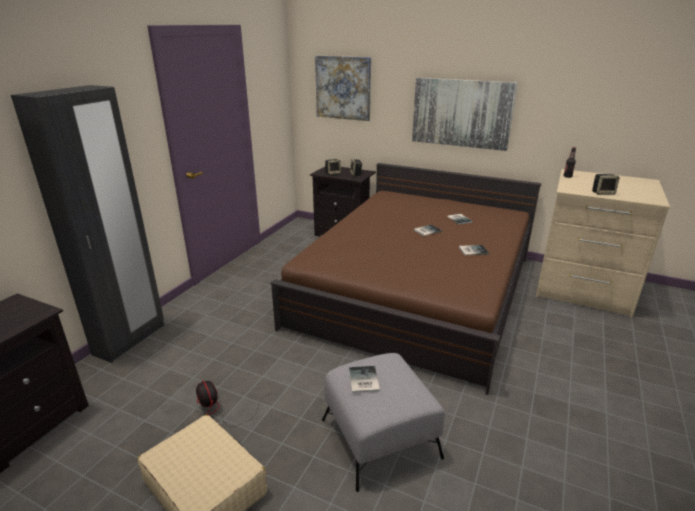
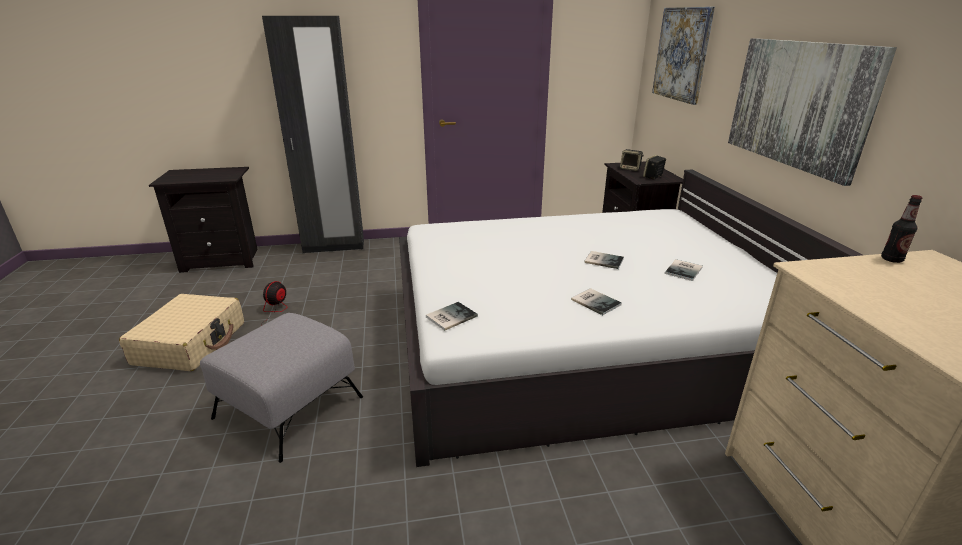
camera: 55 degrees right, 0 degrees up
(362, 380) = (272, 329): book -> book (449, 316)
(417, 290) = (582, 342): brown bed -> white bed
(603, 193) = (871, 302): speaker -> none

